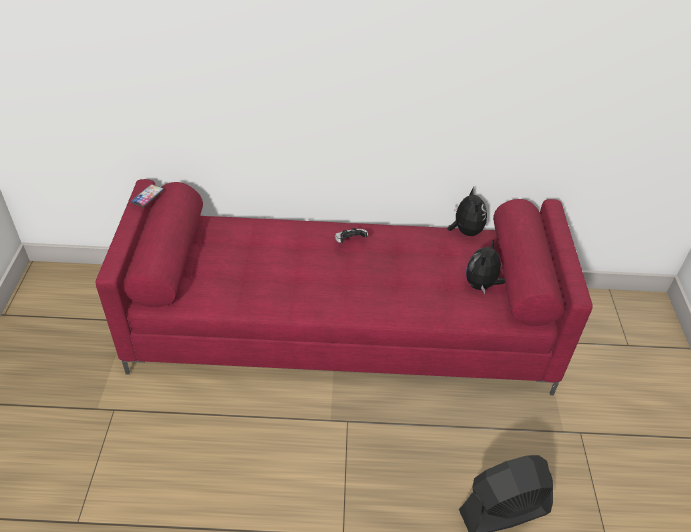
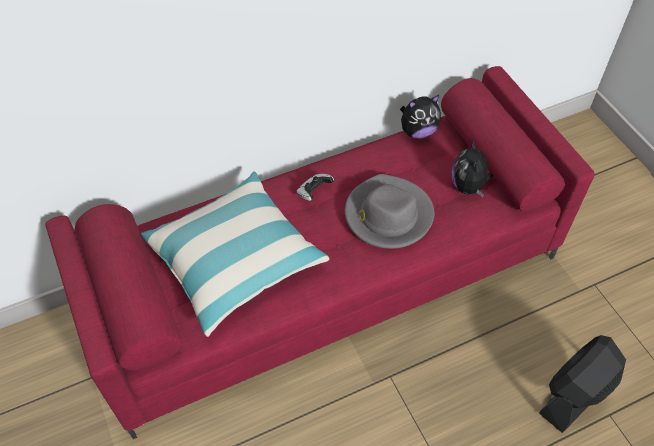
camera: 25 degrees left, 10 degrees up
(147, 196) = (76, 239): phone -> none
(257, 263) = (235, 260): none -> pillow
(397, 278) = (387, 215): none -> grey hat
(465, 231) = (417, 131): plush toy -> plush toy turned 105 degrees clockwise

